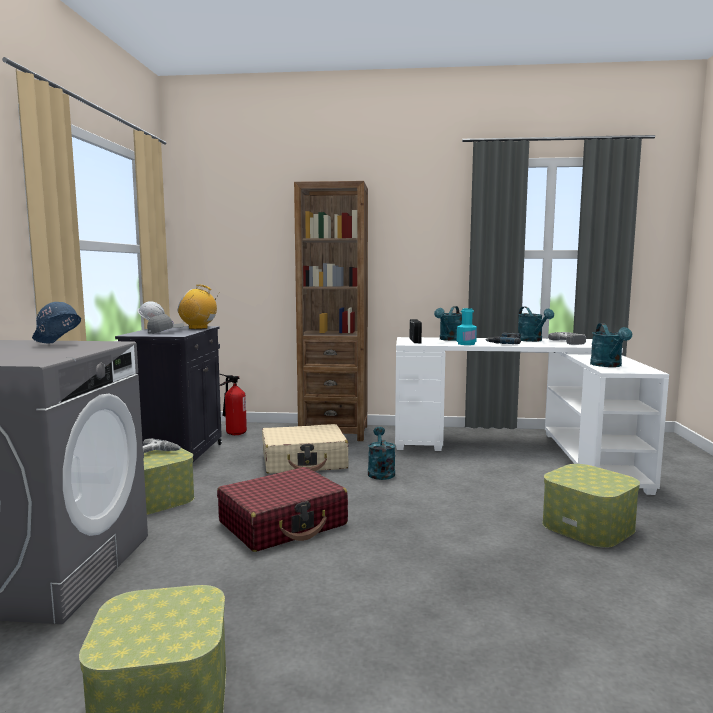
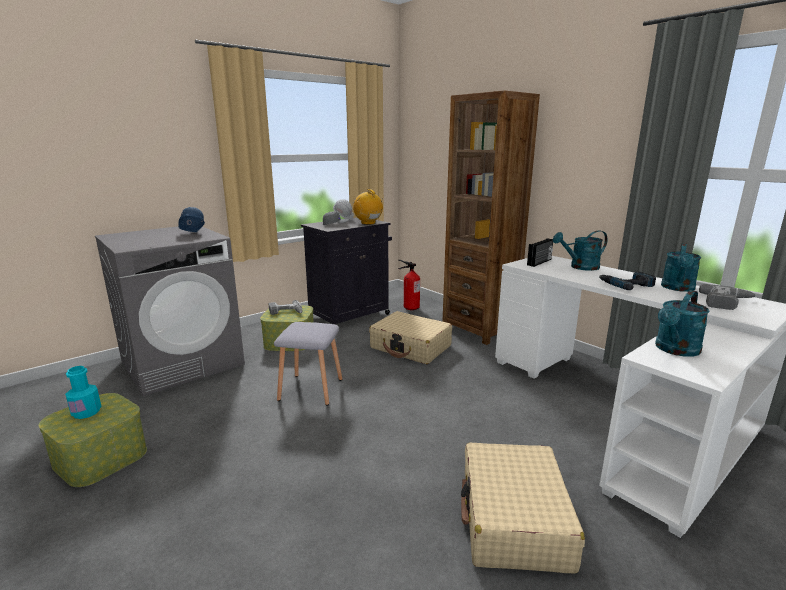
camera: 45 degrees right, 10 degrees up
(283, 524) = (312, 389): red suitcase -> grey stool
(380, 472) = (444, 377): turquoise watering can -> none
(466, 344) = (575, 277): turquoise bottle -> turquoise bottle (86, 412)
(588, 526) = (513, 519): storage box -> beige suitcase

